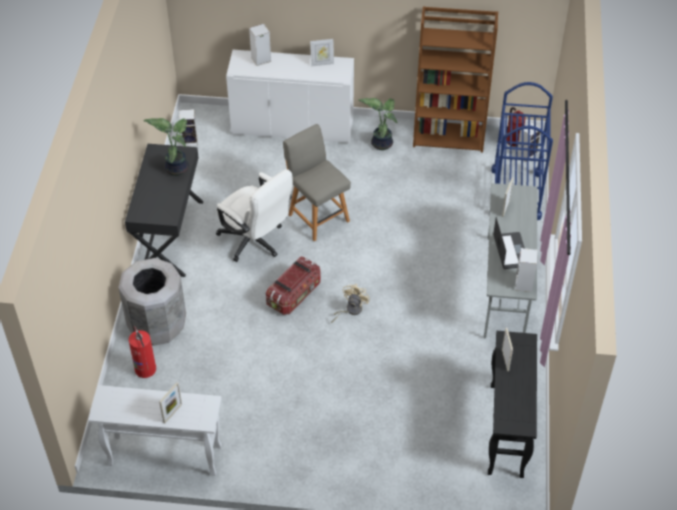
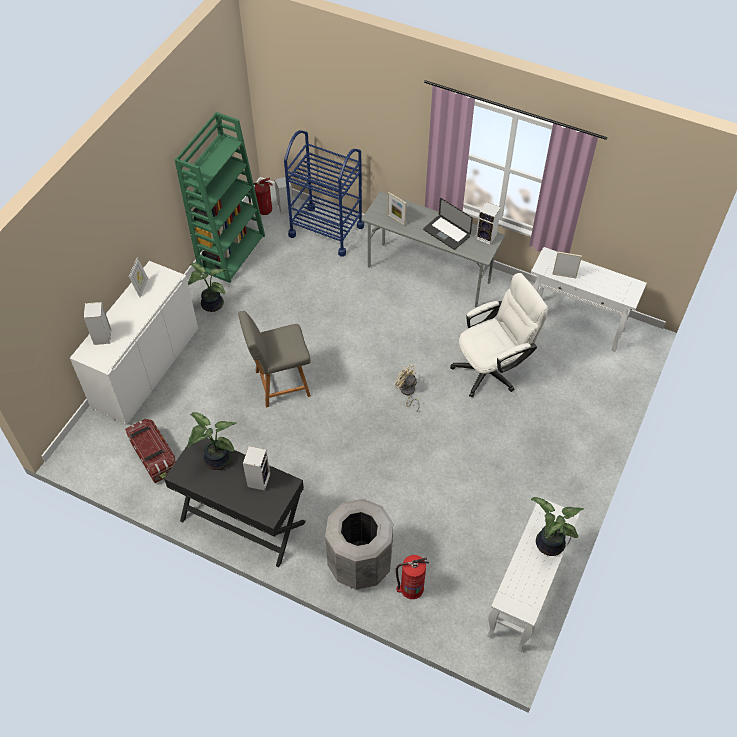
camera: 70 degrees left, 5 degrees up
(172, 413) = (547, 544): picture frame -> potted plant
(190, 141) = (113, 466): speaker -> speaker (258, 479)
(255, 242) = (288, 445): white office chair -> white office chair (492, 368)
(294, 294) = (370, 431): storage box -> storage box (154, 457)
(449, 136) = (231, 252): brown bookcase -> green bookcase
(506, 431) = (576, 325): black console table -> white console table
(510, 251) = (446, 233): laptop -> laptop turned 150 degrees counterclockwise

